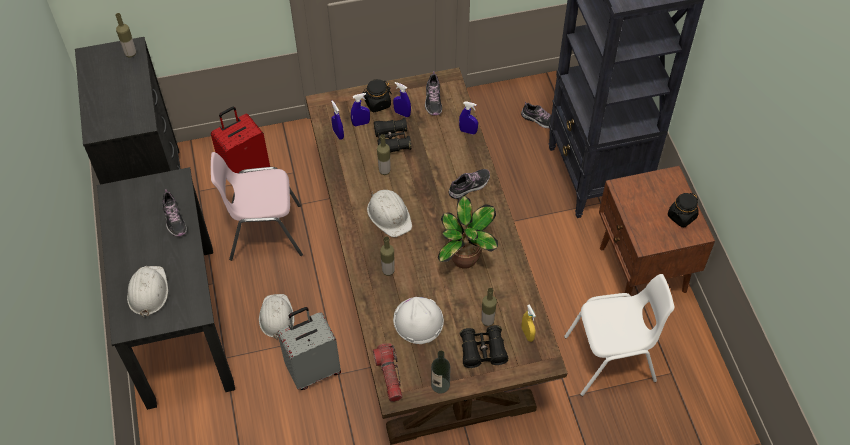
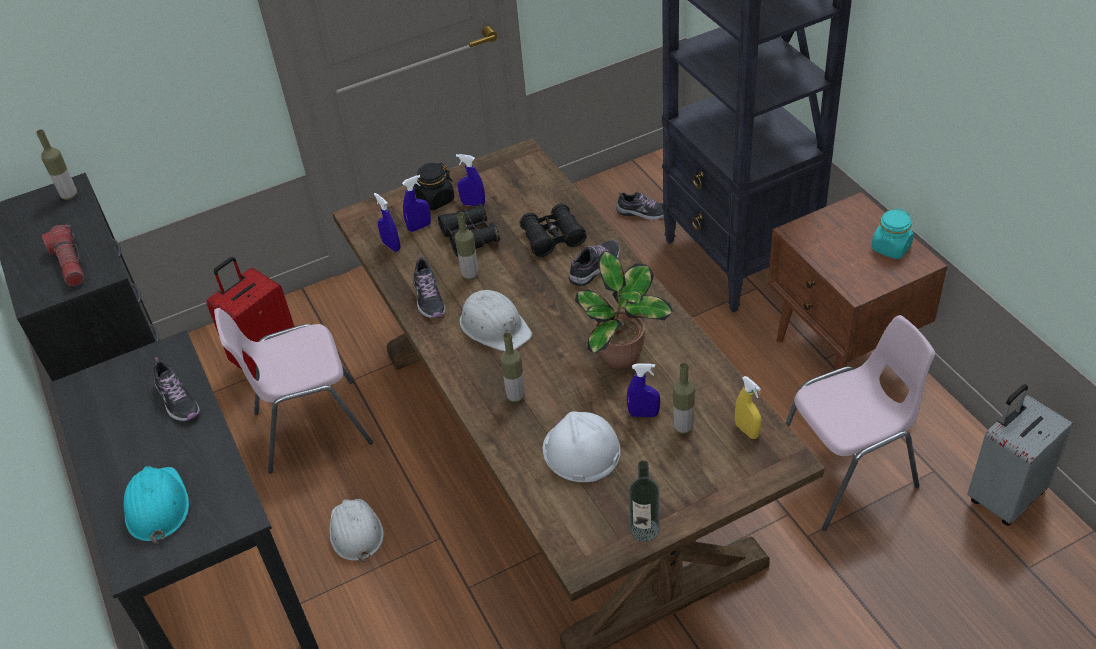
camera: 10 degrees left, 10 degrees down
(148, 292) = (157, 506): white hard hat -> turquoise hard hat
(313, 369) = (429, 590): grey suitcase -> grey suitcase (1004, 496)
(389, 376) = (563, 536): flashlight -> flashlight (70, 263)
(433, 100) = (510, 180): shoe -> shoe (429, 297)
(468, 131) = (570, 205): blue spray bottle -> blue spray bottle (643, 414)
(483, 351) = (690, 468): black binoculars -> black binoculars (553, 238)
(611, 360) = (847, 474): white chair -> pink chair
(681, 217) = (891, 248): black jar -> turquoise jar

